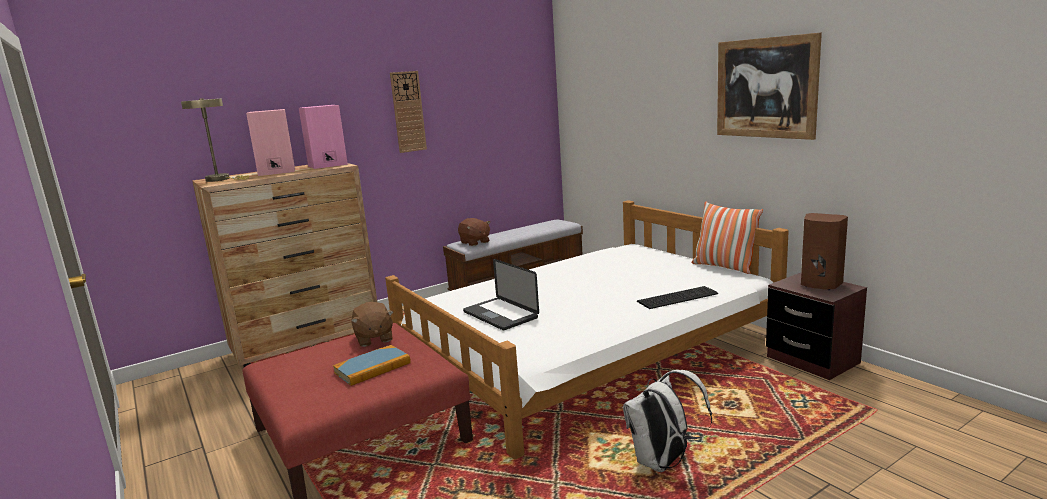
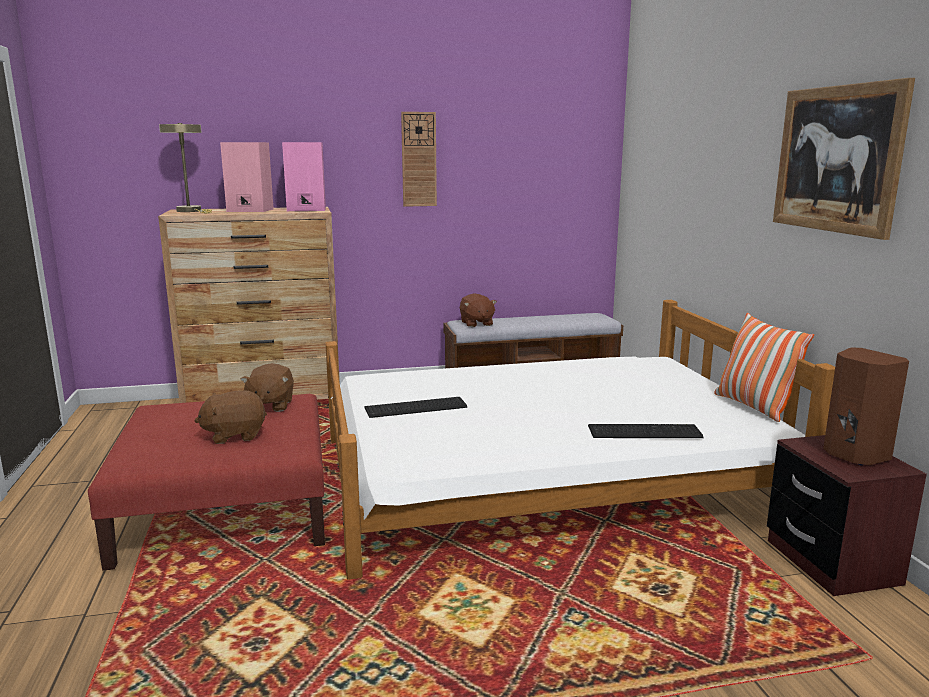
camera: 20 degrees right, 0 degrees up
(372, 368) = (234, 435): book -> brown plush toy
(500, 315) = (417, 408): laptop -> keyboard
(663, 462) = (508, 636): white backpack -> none

